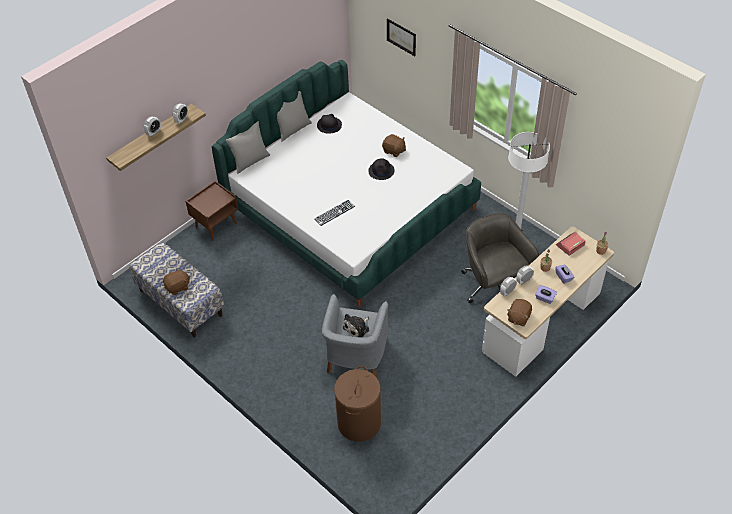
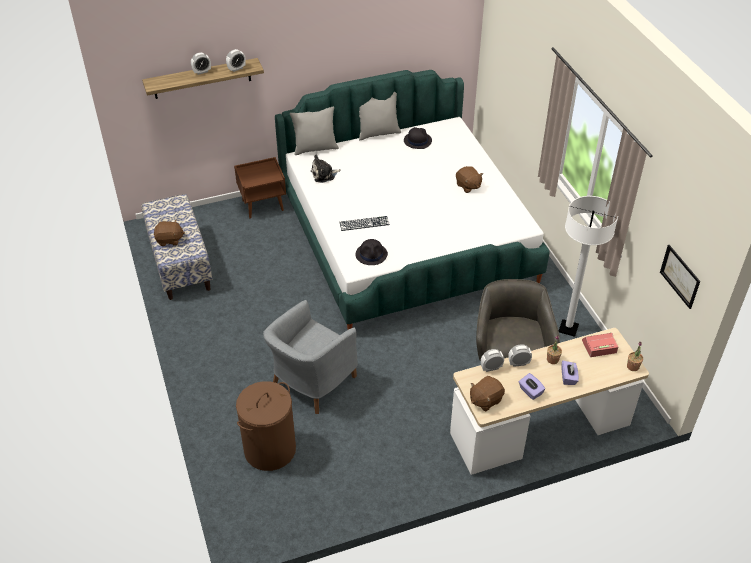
camera: 25 degrees right, 5 degrees down
(357, 328) = (314, 346): plush toy -> plush toy (324, 175)
(381, 171) = (441, 200): black hat -> black hat (371, 254)
(401, 37) = (517, 61): picture -> picture (680, 276)

